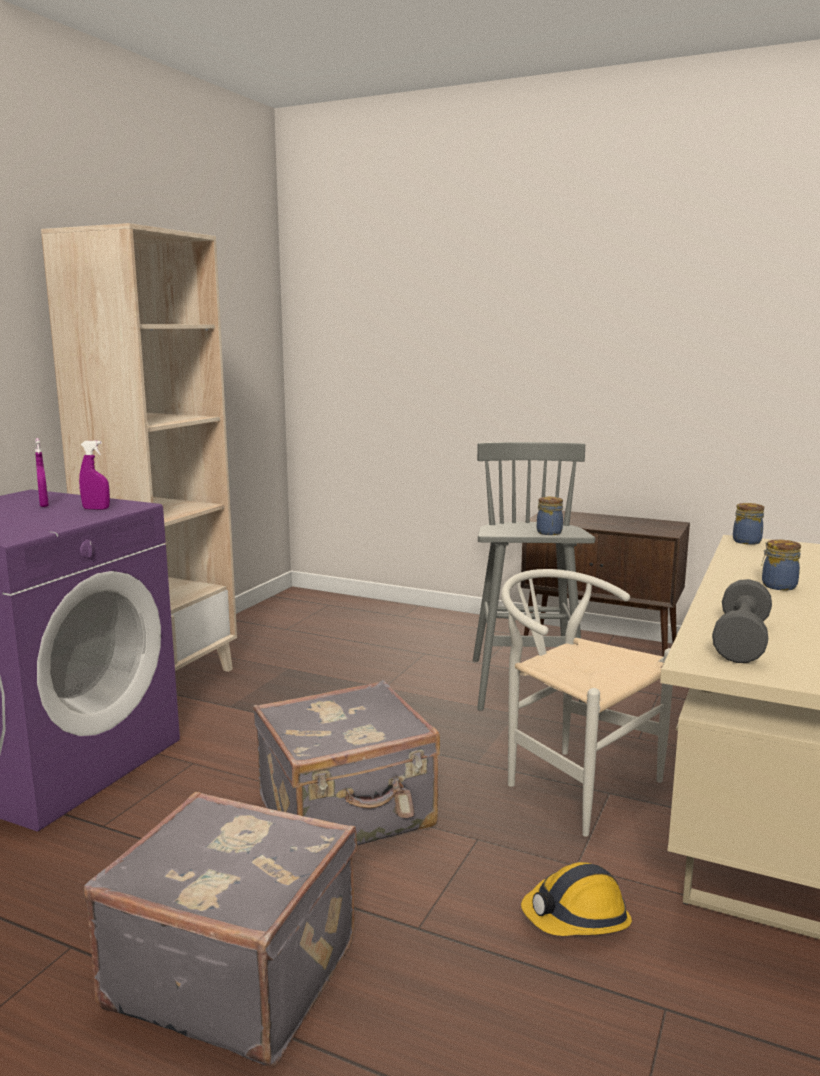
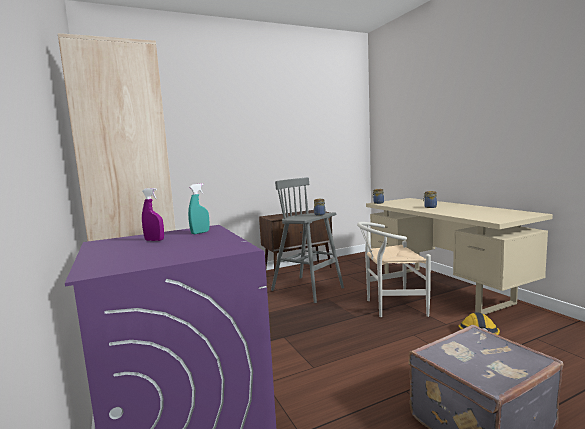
camera: 50 degrees left, 5 degrees down
(96, 509) = (200, 233): purple spray bottle -> turquoise spray bottle
(347, 814) = (367, 355): grey suitcase -> none
(741, 641) = (480, 216): grey dumbbell -> none

